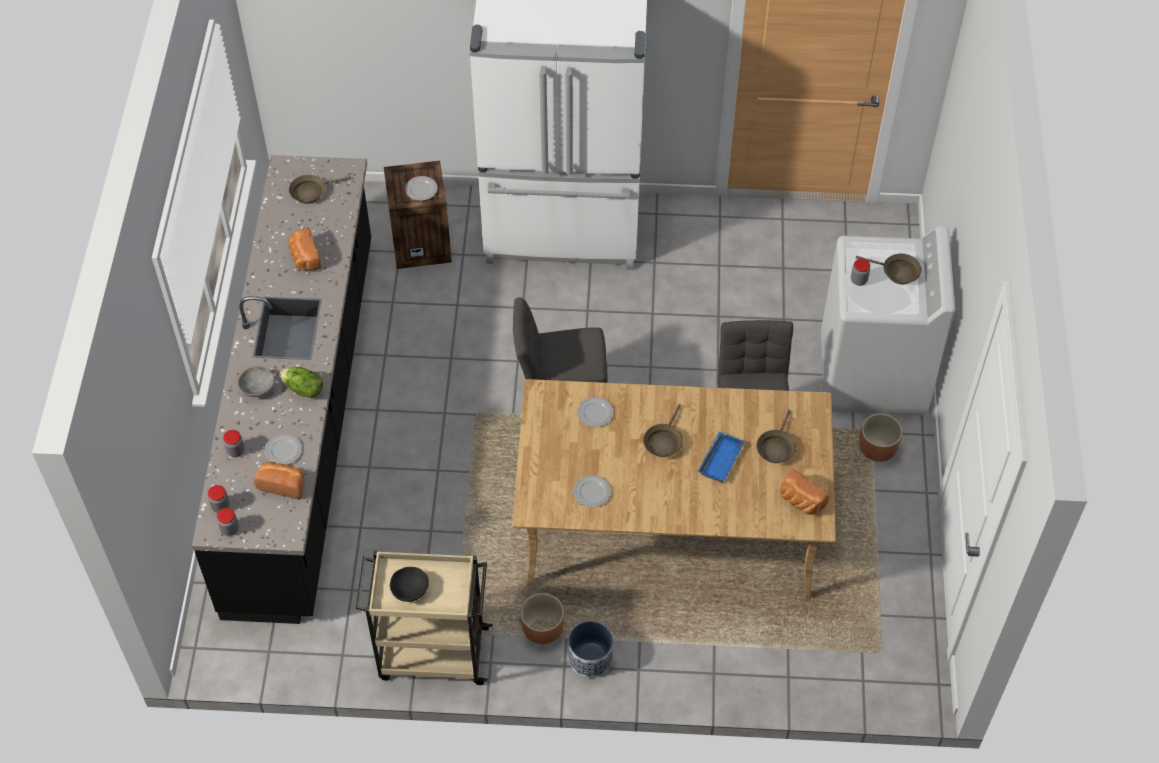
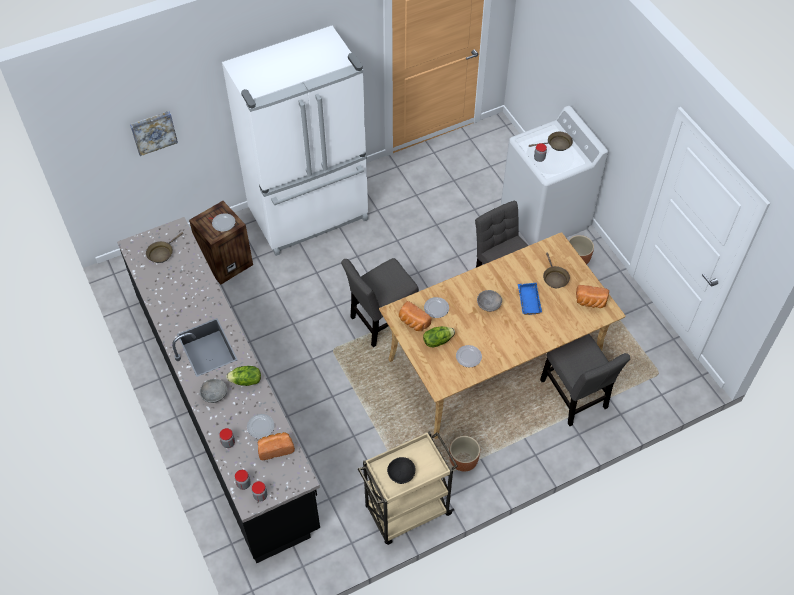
camera: 30 degrees left, 0 degrees up
(304, 258) = (187, 297): bread -> bread (413, 322)
(373, 35) = (153, 132): none -> picture
(568, 454) = (437, 341): none -> lettuce
(590, 658) = (503, 463): planter -> none
(664, 441) = (488, 305): brown frying pan -> grey bowl
(742, 625) = (575, 397): none -> grey chair

